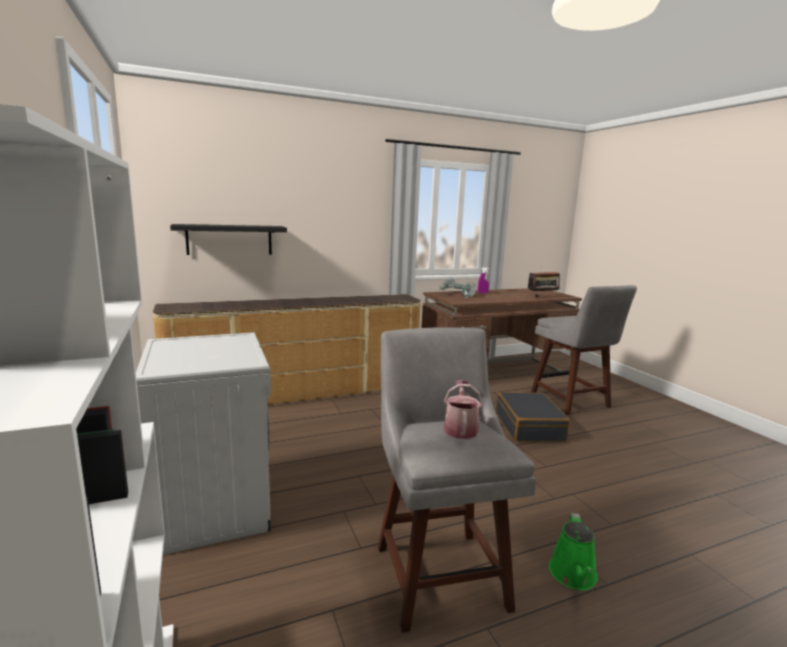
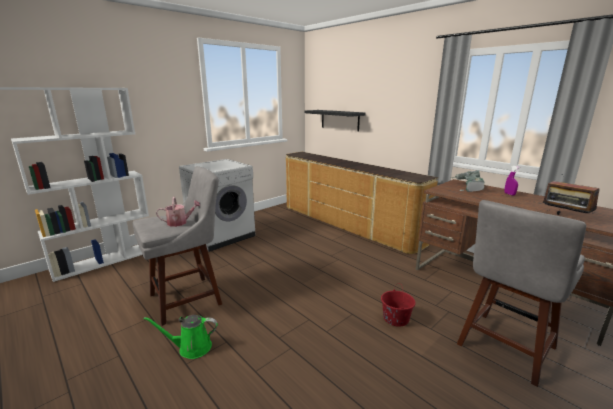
camera: 70 degrees right, 5 degrees up
(529, 426) = (396, 318): black suitcase -> red bucket

